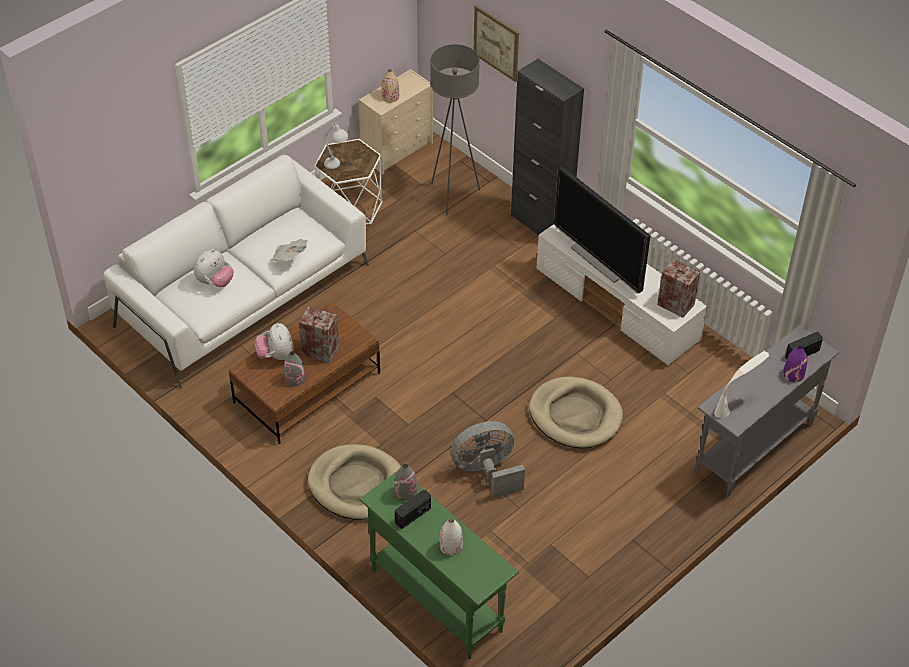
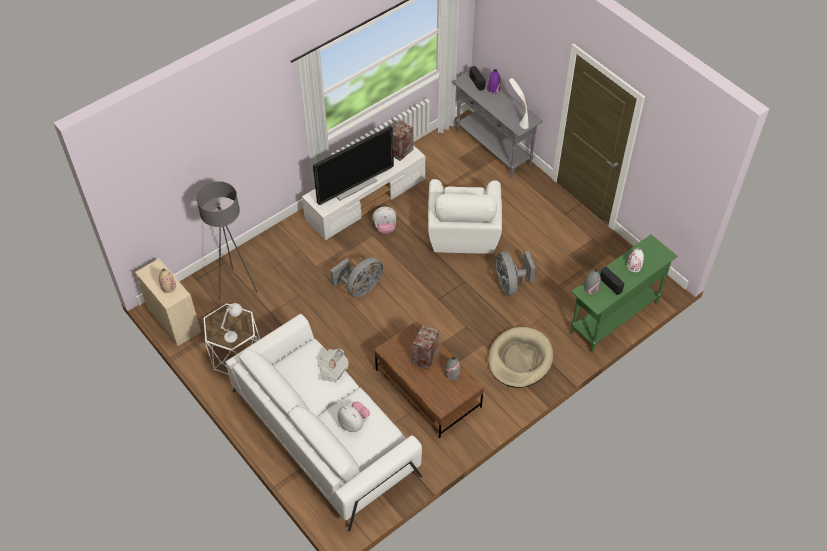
camera: 85 degrees left, 5 degrees up
(276, 355) = (428, 386): plush toy -> plush toy (385, 228)
(463, 311) = (360, 288): none -> grey fan
(496, 43) = (194, 173): picture -> none
(541, 224) = (277, 235): black cabinet -> none
(575, 415) = (463, 232): beige dog bed -> white armchair

